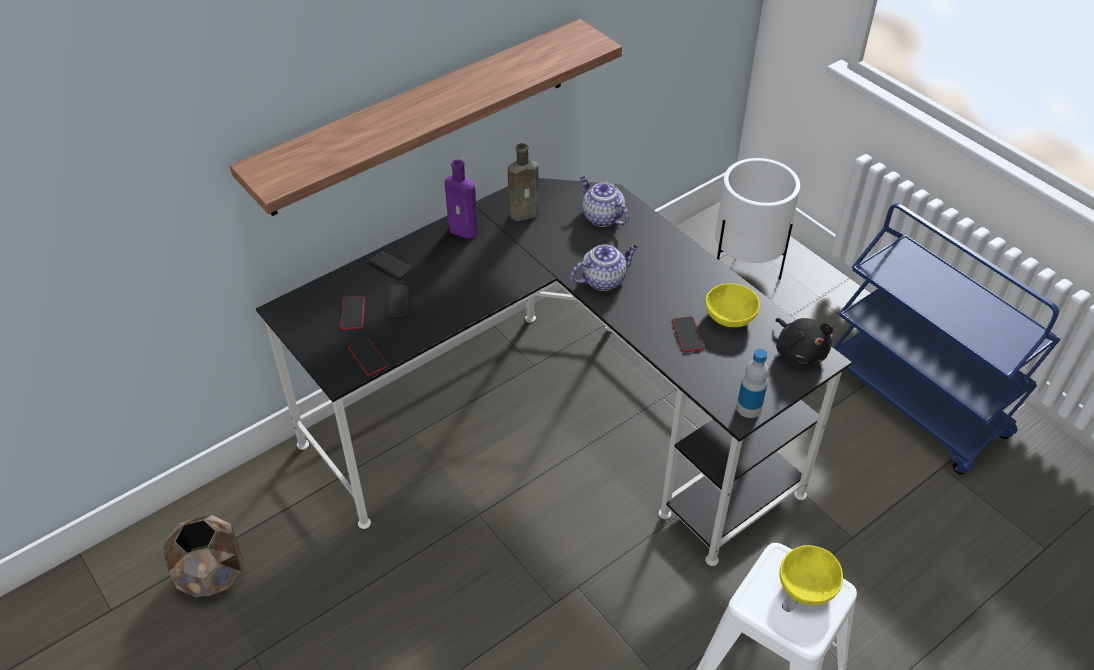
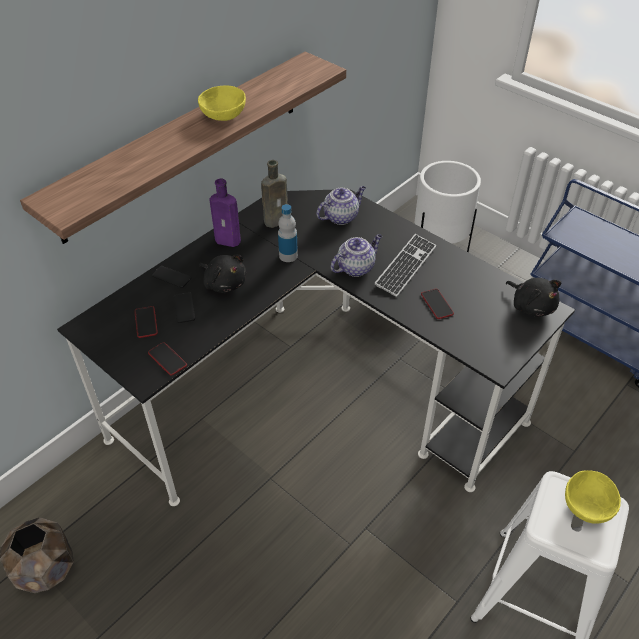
camera: 10 degrees left, 0 degrees up
(448, 279) = (224, 283): none -> black plush toy
(601, 217) = (341, 216): teapot -> teapot turned 105 degrees clockwise
(663, 286) = (406, 266): none -> keyboard
(729, 318) = (467, 286): yellow bowl -> yellow bowl (223, 116)
(749, 408) = (504, 359): bottle -> bottle (288, 256)

